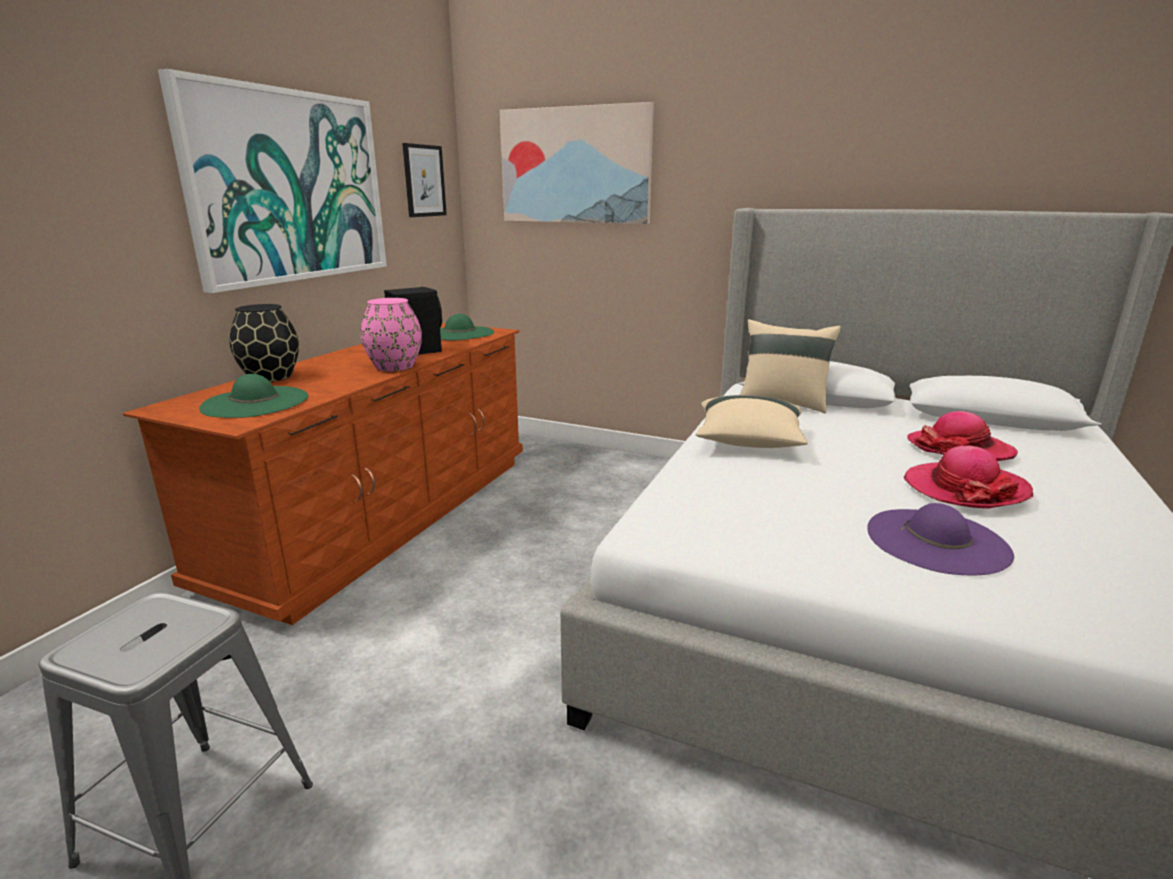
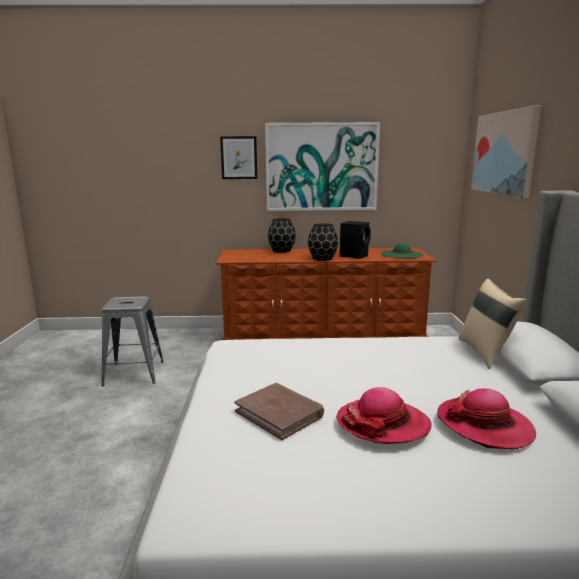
camera: 65 degrees right, 5 degrees down
(256, 402) = (250, 256): green hat -> none
(395, 366) = (322, 258): pink vase -> black vase
(424, 181) = (425, 162): picture -> picture (239, 157)
(748, 442) = (381, 350): beige pillow -> none
(937, 541) = (279, 413): purple hat -> brown book

